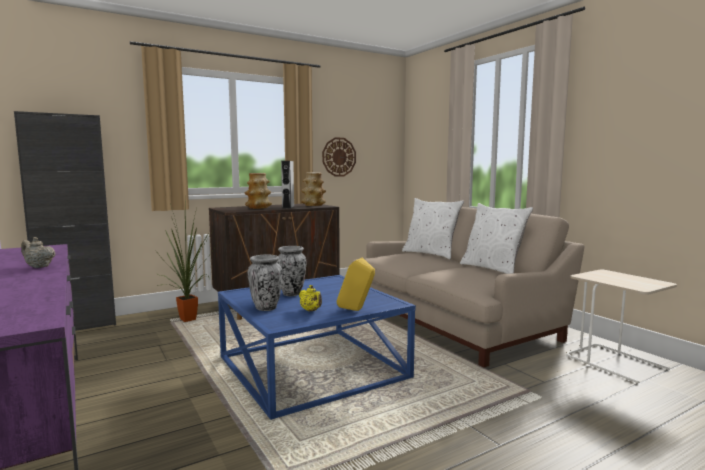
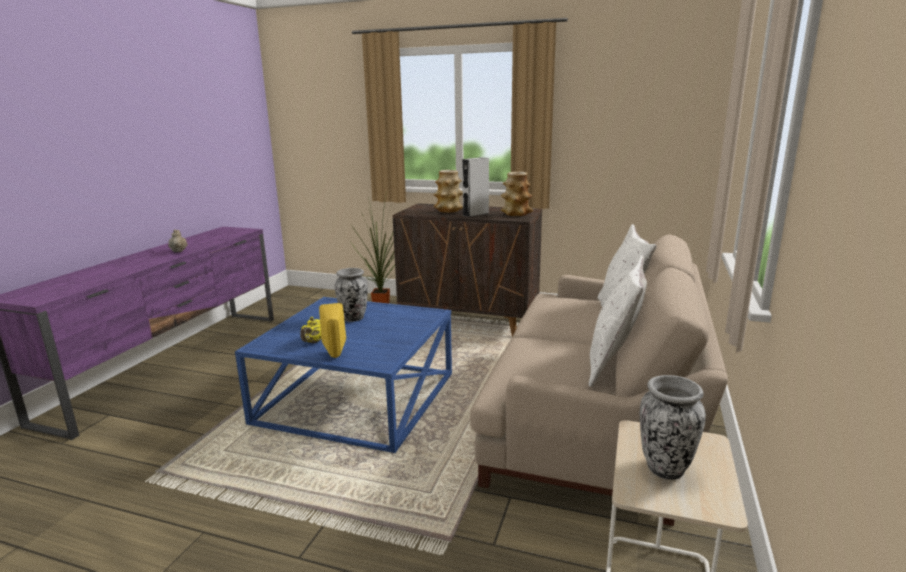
camera: 50 degrees right, 10 degrees up
(78, 326) = (319, 293): black cabinet -> none
(266, 308) = (300, 326): vase -> vase (665, 468)
(339, 157) = (600, 146): wall clock -> none

